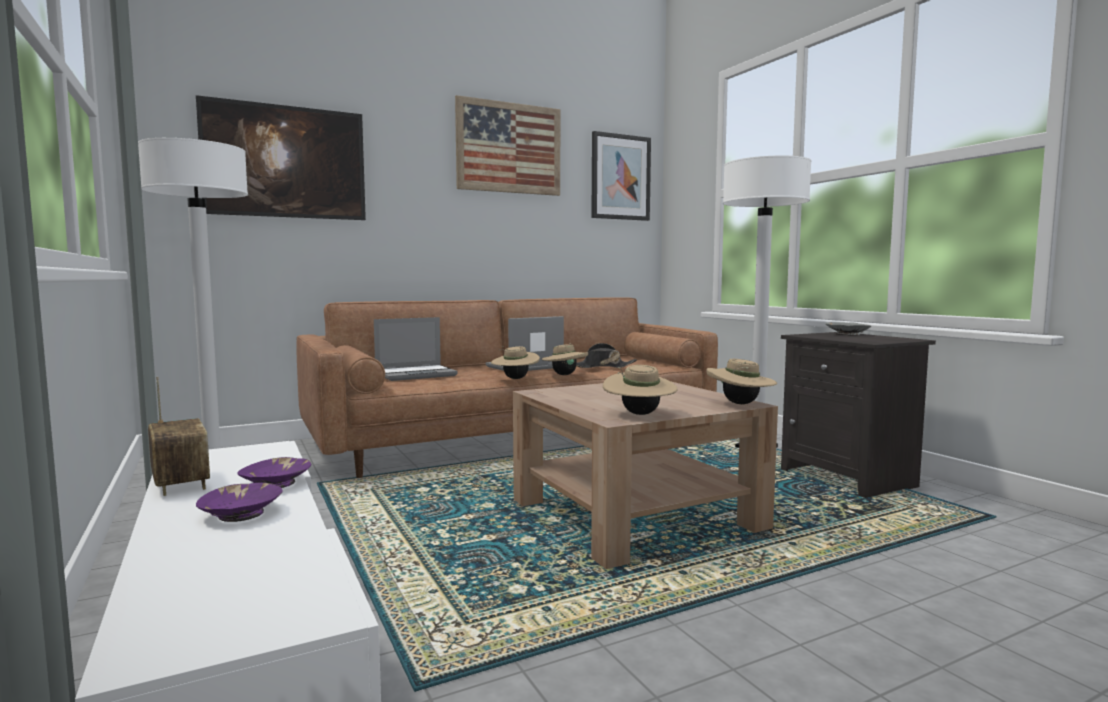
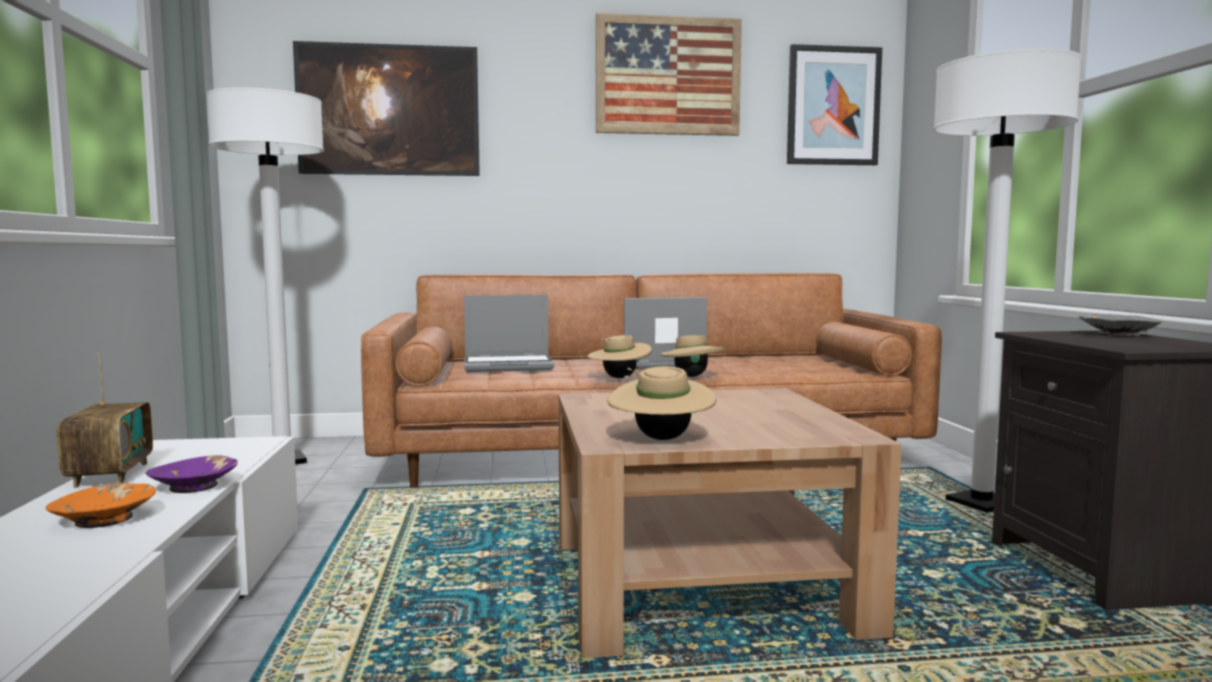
camera: 20 degrees right, 0 degrees up
(242, 513) = (105, 519): purple bowl -> orange bowl
(602, 367) = (759, 368): black hat -> none
(740, 404) = (843, 435): beige hat -> none

